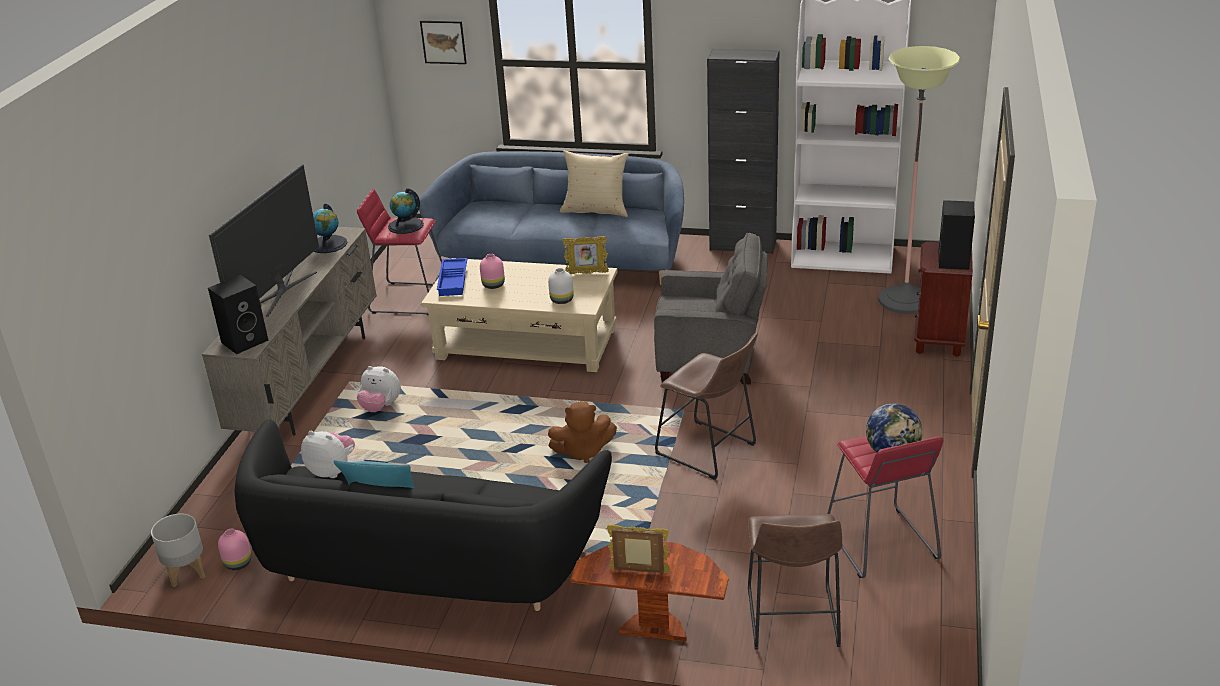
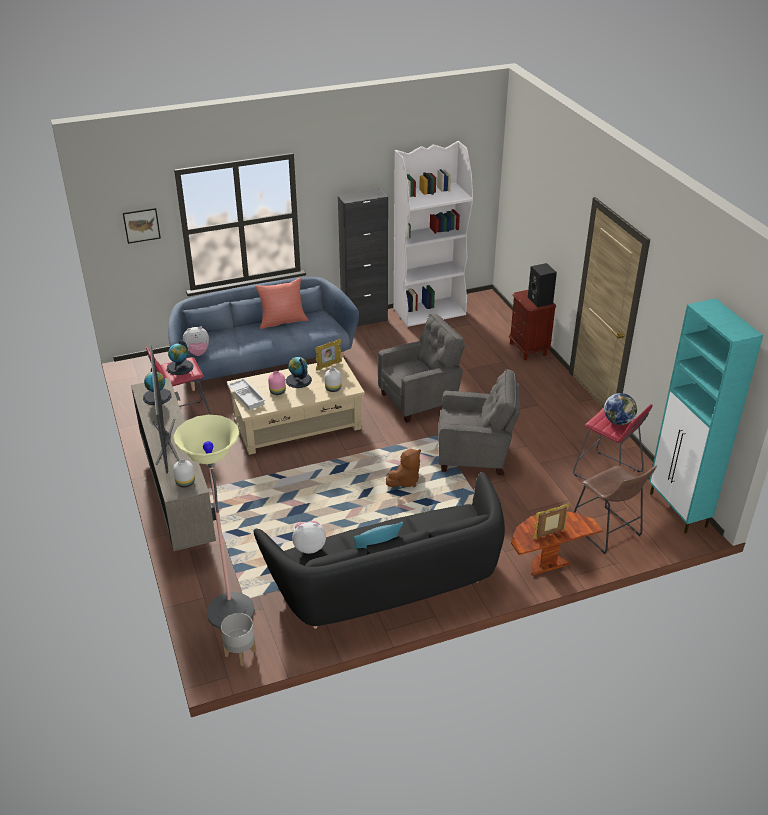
camera: 35 degrees left, 5 degrees up
(237, 563) = (267, 633): pink vase -> none
(245, 340) = (185, 482): black speaker -> white vase
(380, 407) = (247, 498): plush toy -> plush toy (198, 352)
(454, 281) = (247, 396): blue tray -> white tray
(532, 279) = (298, 380): none -> globe
(596, 210) = (282, 321): beige pillow -> red pillow
(710, 452) = (475, 455): brown stool -> grey armchair
(905, 300) = (488, 330): floor lamp -> floor lamp (230, 611)
(941, 637) = (678, 511): none -> turquoise cabinet

